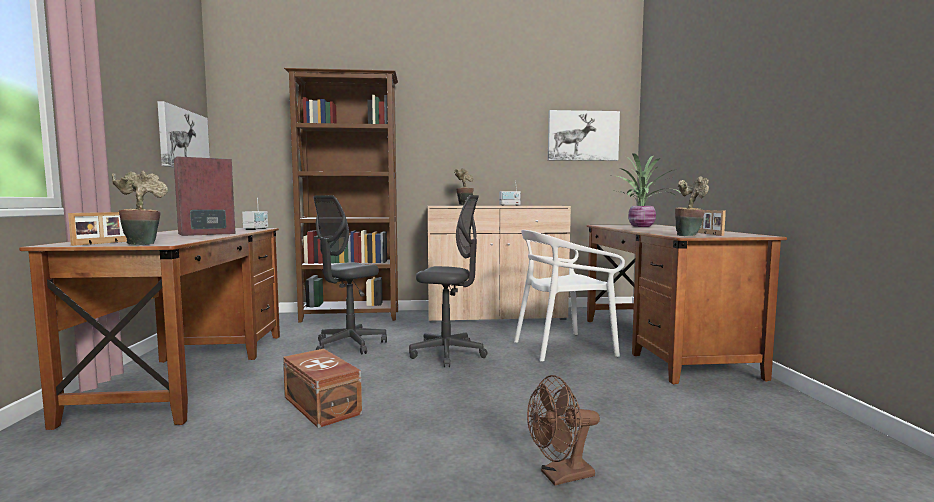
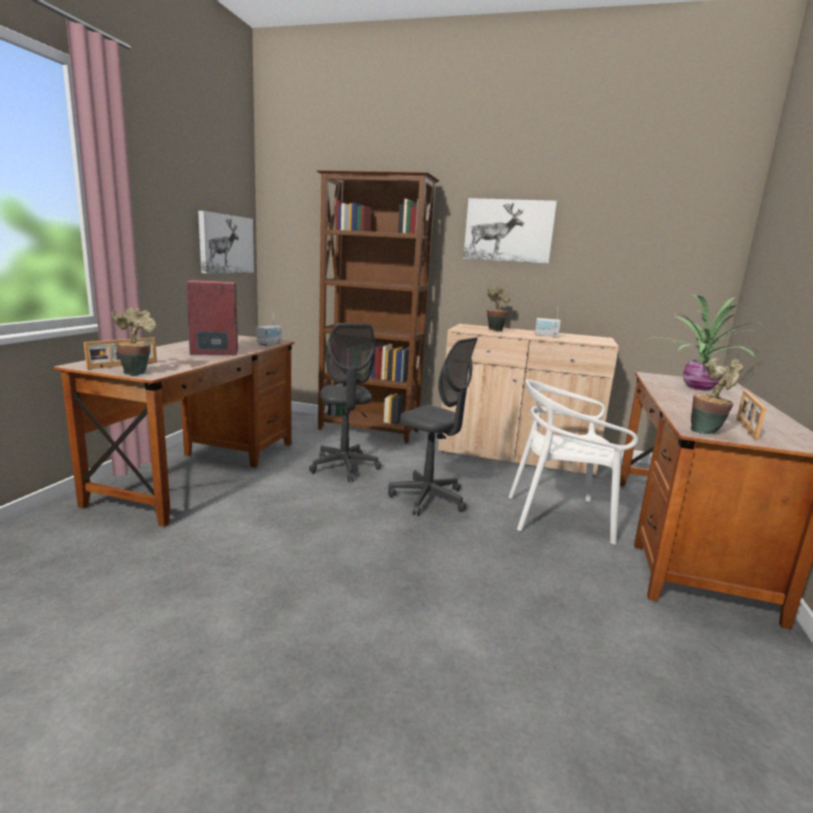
camera: 20 degrees right, 10 degrees up
(321, 406) = (275, 534): brown storage box -> none
(349, 345) = (344, 467): grey office chair -> grey office chair turned 75 degrees counterclockwise
(560, 476) = (428, 679): brown fan -> none
(582, 136) = (664, 252): picture -> picture (508, 231)

